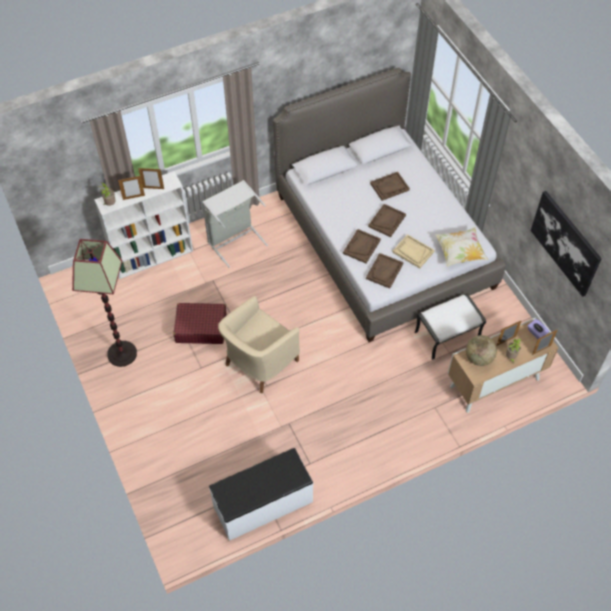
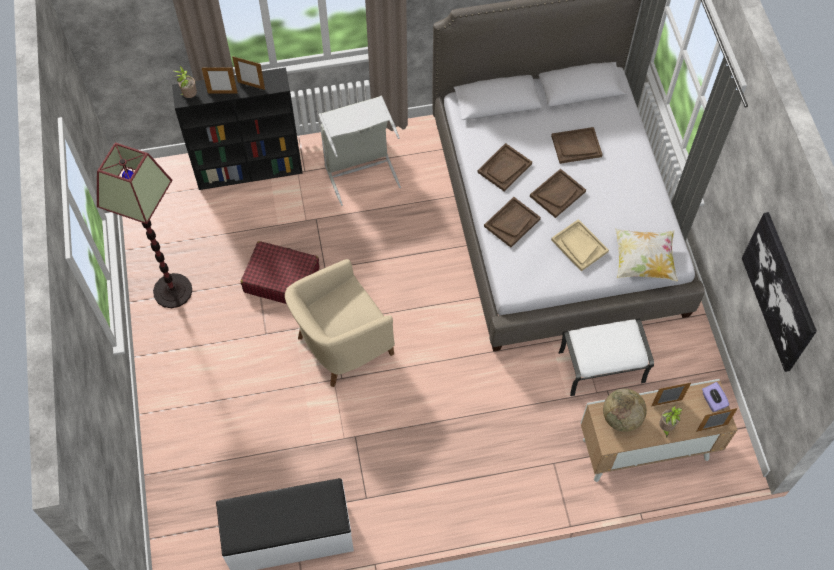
camera: 15 degrees right, 5 degrees up
(153, 257) = (250, 170): white bookcase -> black bookcase
(384, 271) = (532, 264): brown tray -> brown tray (504, 168)

